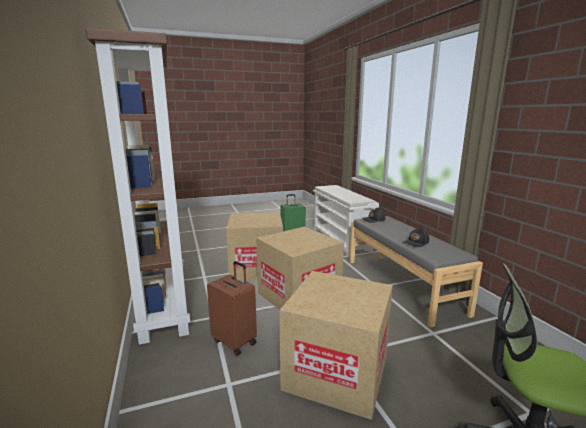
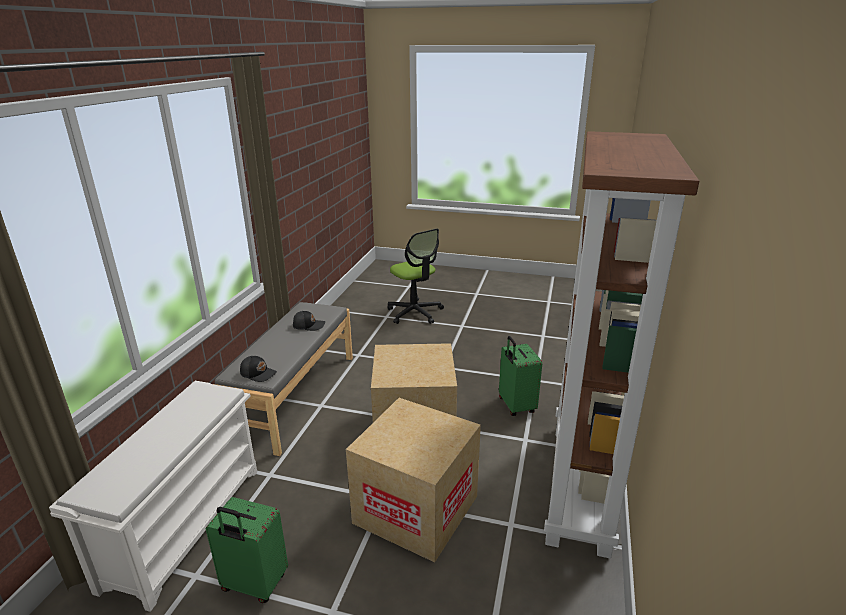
camera: 145 degrees left, 10 degrees up
(235, 341) = (515, 406): brown suitcase -> green suitcase
(336, 372) = (458, 361): cardboard box -> none

